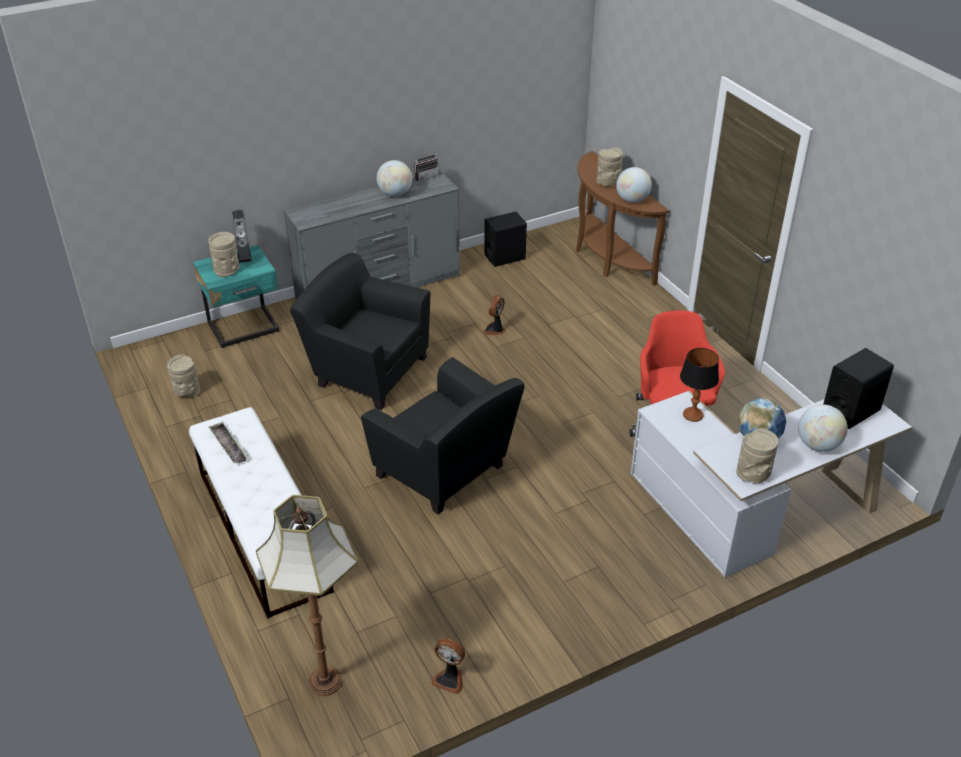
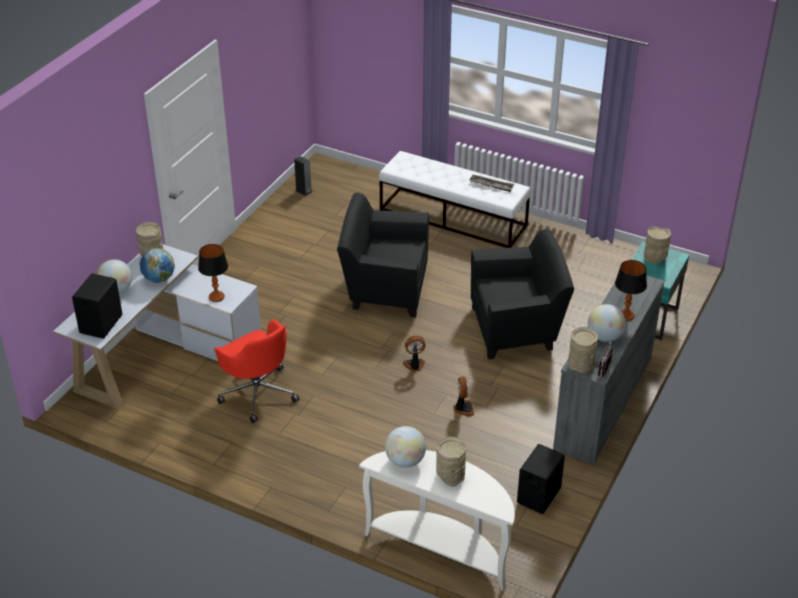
camera: 145 degrees right, 0 degrees up
(186, 392) = (611, 260): beige vase -> beige vase (581, 364)
(244, 256) = (661, 274): speaker -> speaker (304, 191)
(326, 682) = (341, 180): floor lamp -> none
(355, 200) = (626, 315): none -> table lamp
(449, 679) = (283, 204): fan -> fan (414, 365)
(607, 258) = (441, 548): brown console table -> white console table

